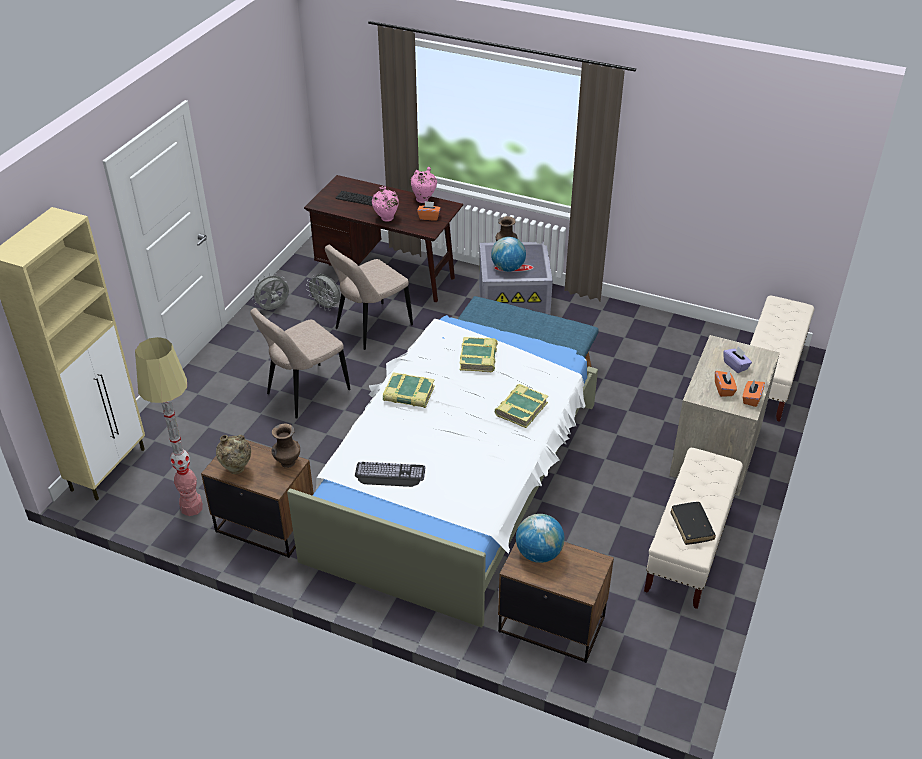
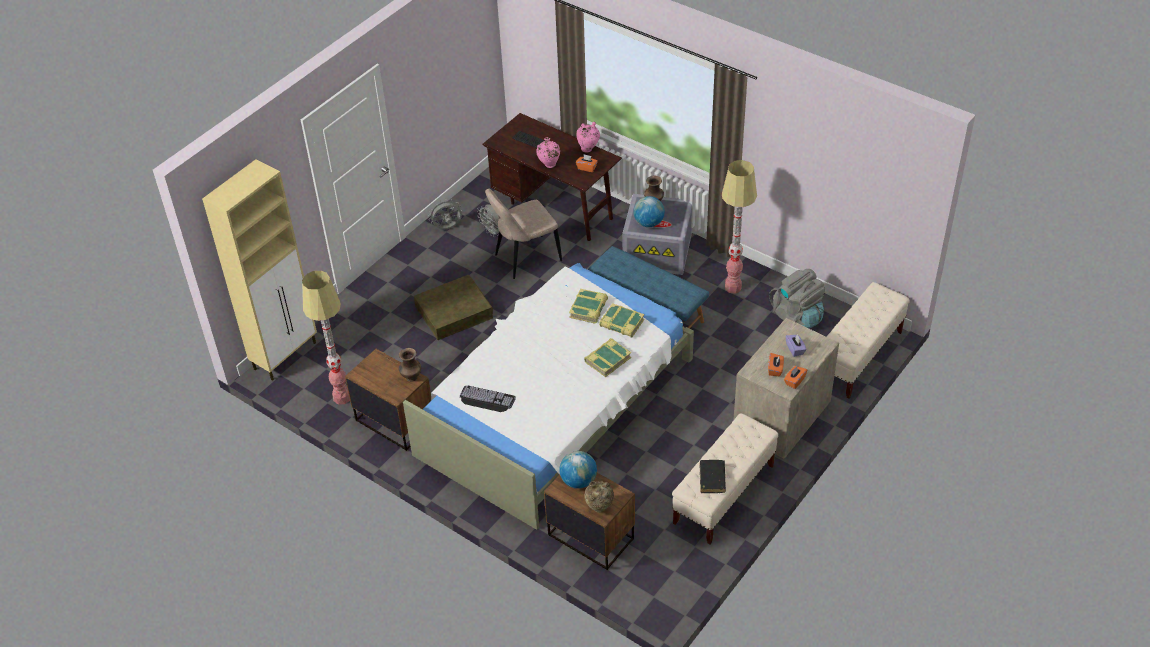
camera: 15 degrees right, 5 degrees up
(237, 471) = (372, 378): beige vase -> beige vase (599, 509)
(305, 393) = (453, 312): beige chair -> brown storage box
(408, 394) = (521, 333): book -> book (621, 324)
(608, 328) = (733, 287): none -> floor lamp
(687, 347) = (797, 316): none -> grey backpack

